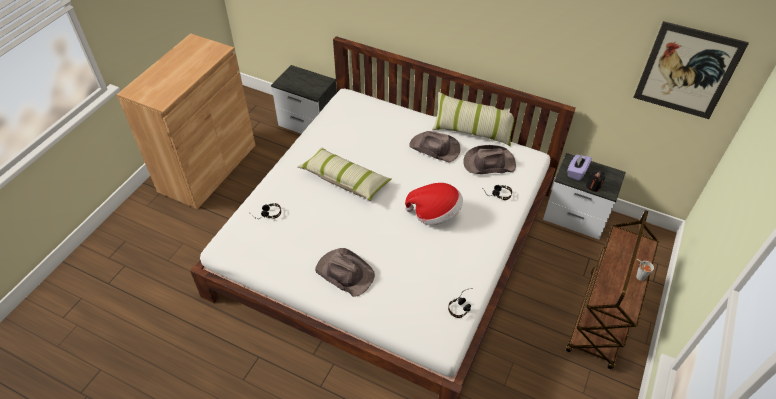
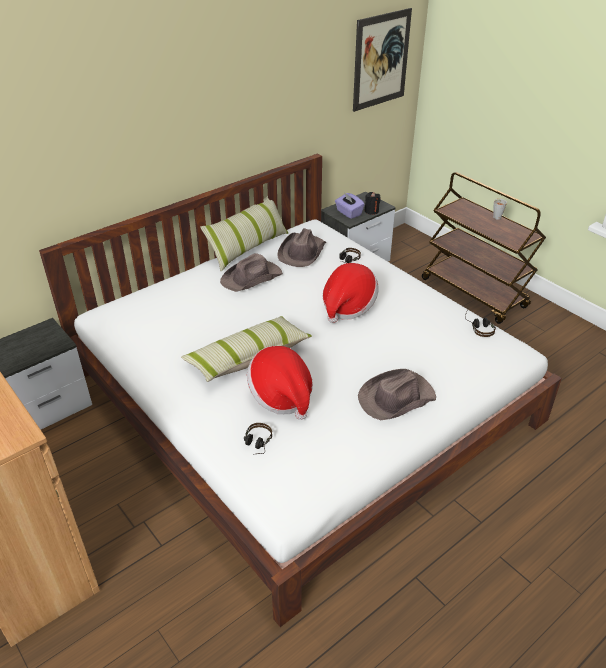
camera: 65 degrees left, 10 degrees down
(314, 210) = (281, 396): none -> hat

